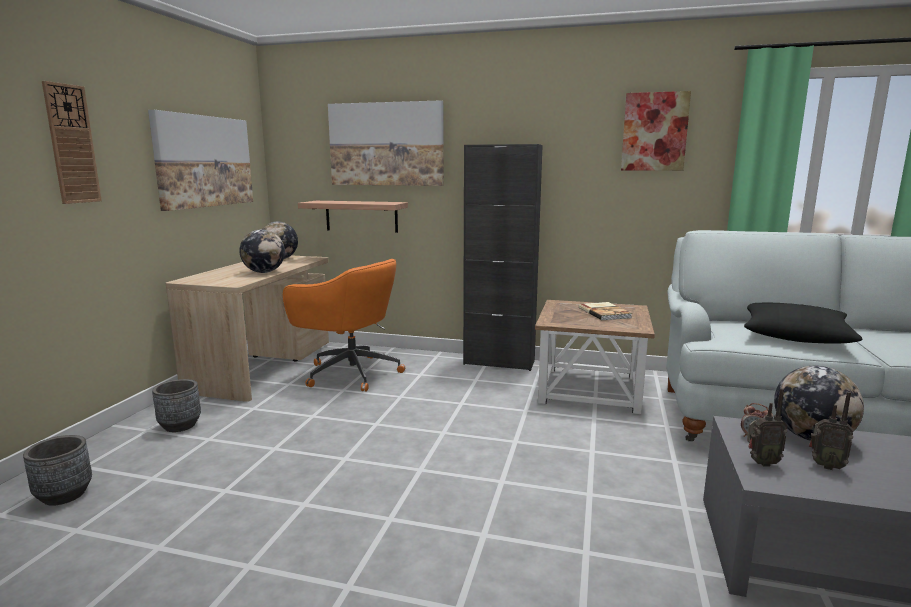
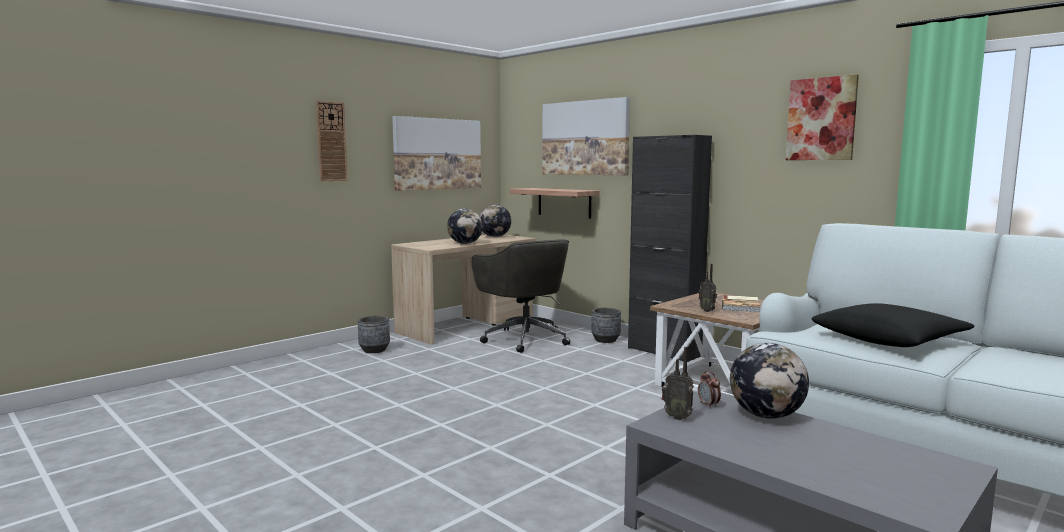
camera: 30 degrees right, 5 degrees down
(64, 495) = (281, 371): grey planter -> grey planter (605, 340)
(350, 373) = (524, 339): orange office chair -> grey office chair
(825, 465) = (733, 430): radio -> radio (707, 311)

